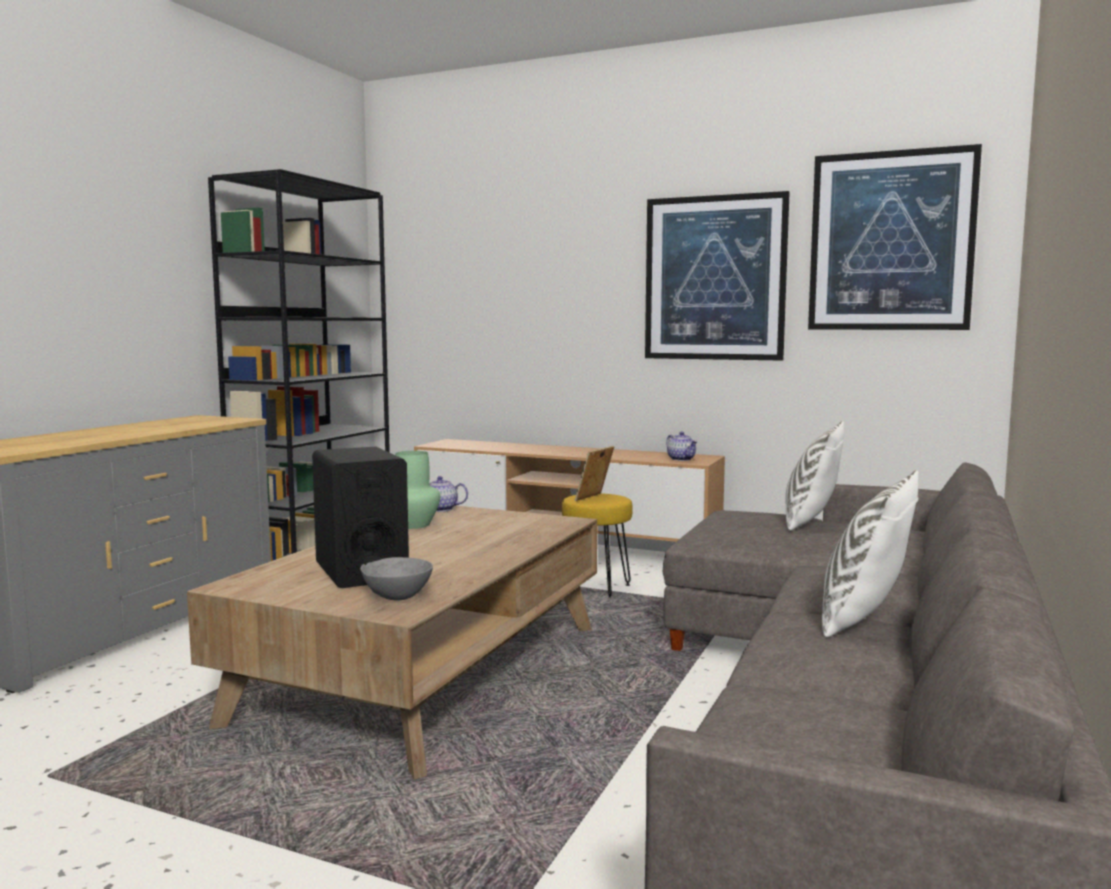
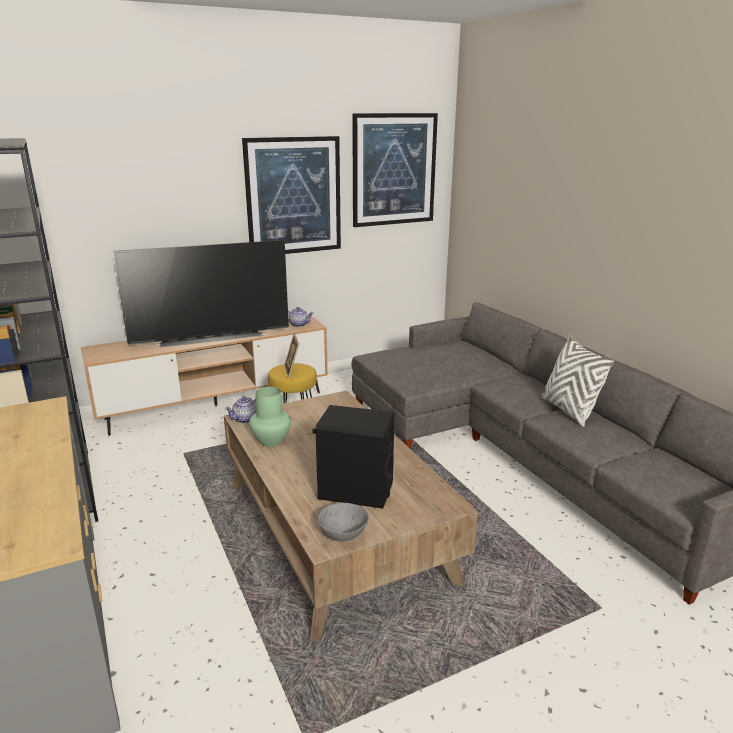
camera: 50 degrees left, 15 degrees up
(398, 597) = (424, 497): grey bowl -> grey bowl (343, 535)
(564, 451) = (211, 337): none -> television
(811, 522) = (427, 353): white pillow -> none

